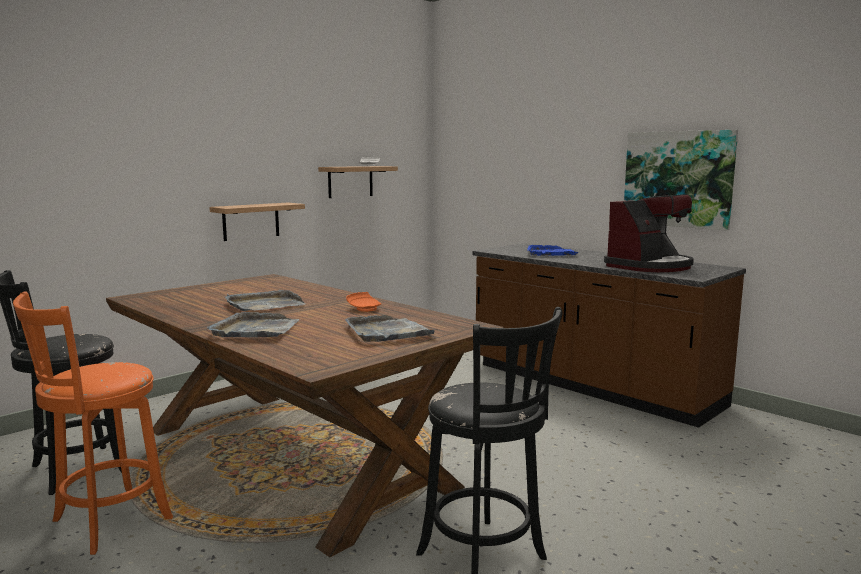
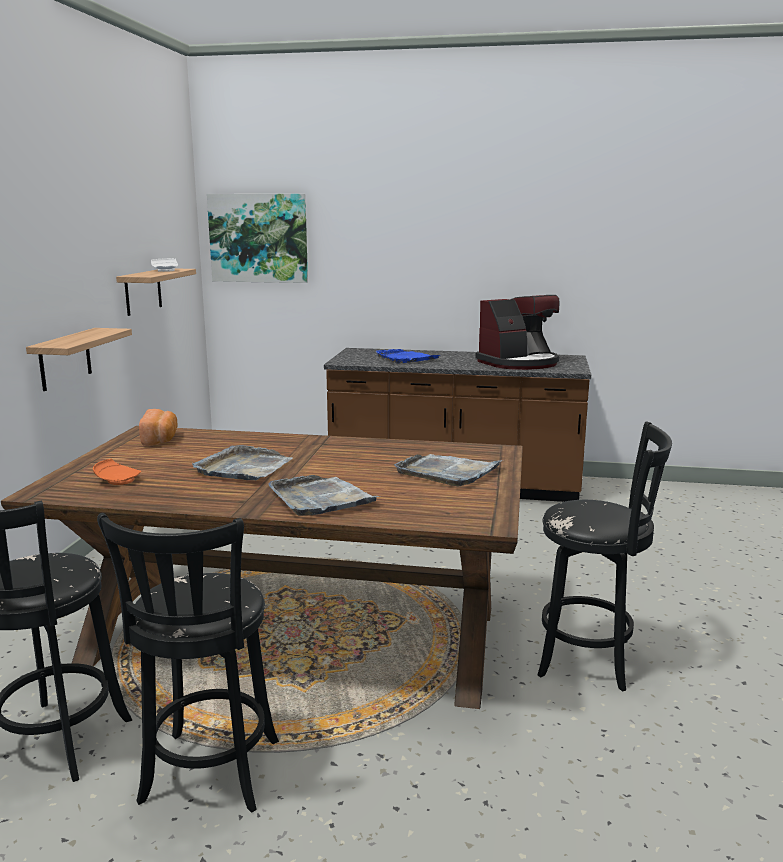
camera: 35 degrees left, 5 degrees up
(106, 523) = (208, 777): orange stool -> black stool
(264, 282) = (160, 439): none -> bread
(365, 308) = (360, 451): orange plate -> orange plate (117, 480)
(650, 266) = (519, 363): coffee machine -> coffee machine turned 45 degrees clockwise
(678, 179) = (516, 275): picture -> picture (258, 238)

